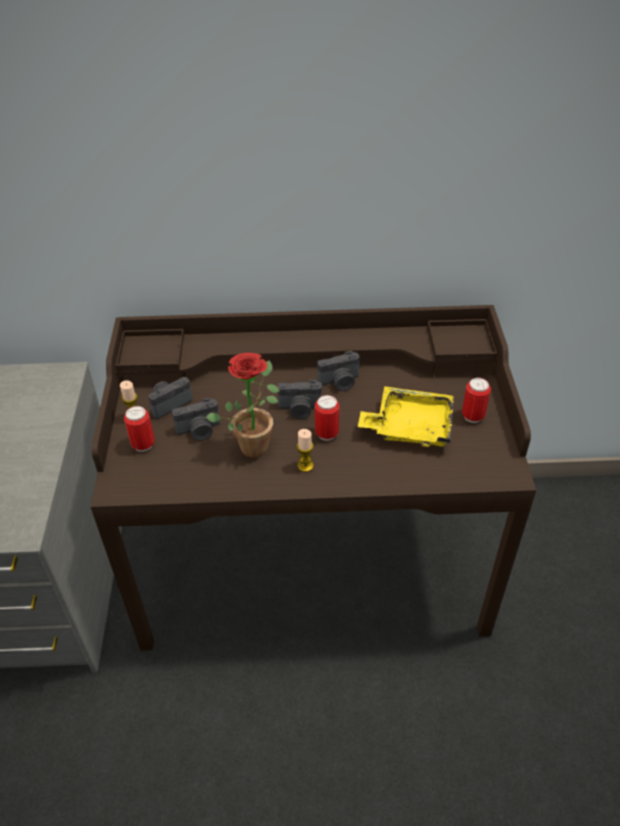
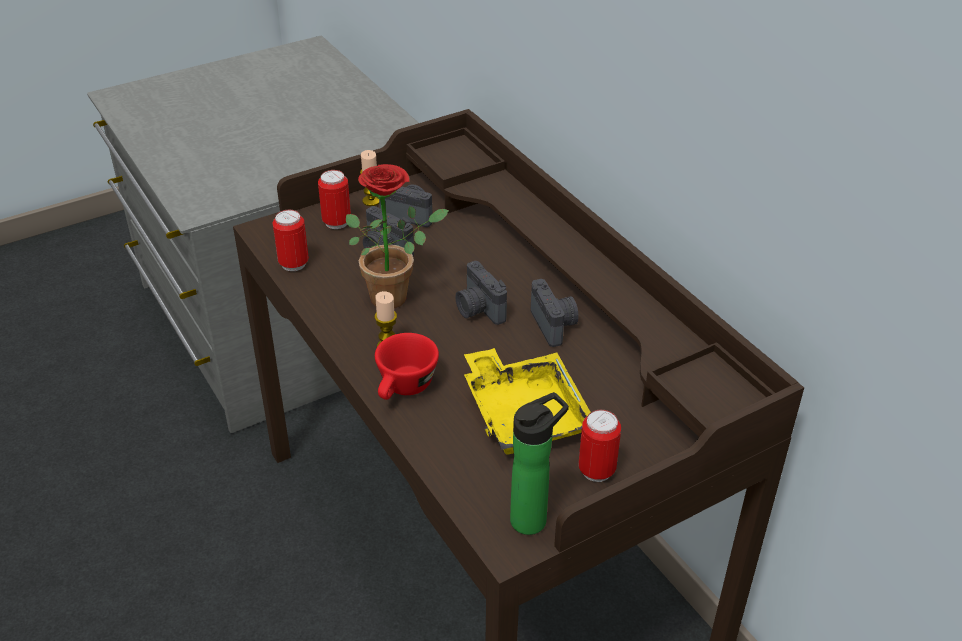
camera: 60 degrees right, 5 degrees down
(326, 433) = (454, 345): can -> can (293, 264)
(340, 382) = (555, 325): camera -> camera turned 150 degrees counterclockwise
(352, 472) = (404, 389): none -> red cup
(495, 456) = (533, 518): none -> bottle

